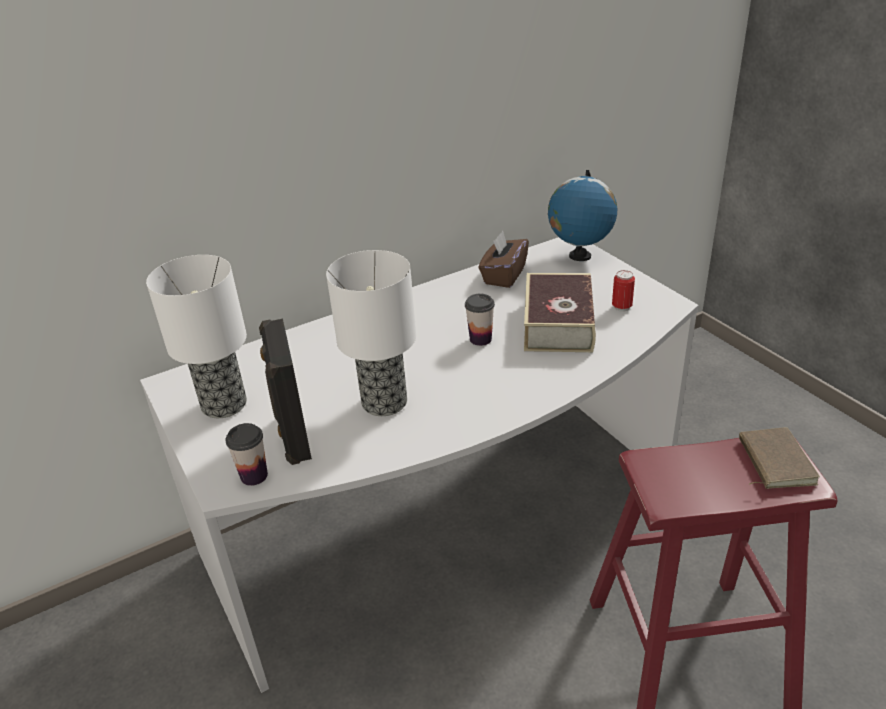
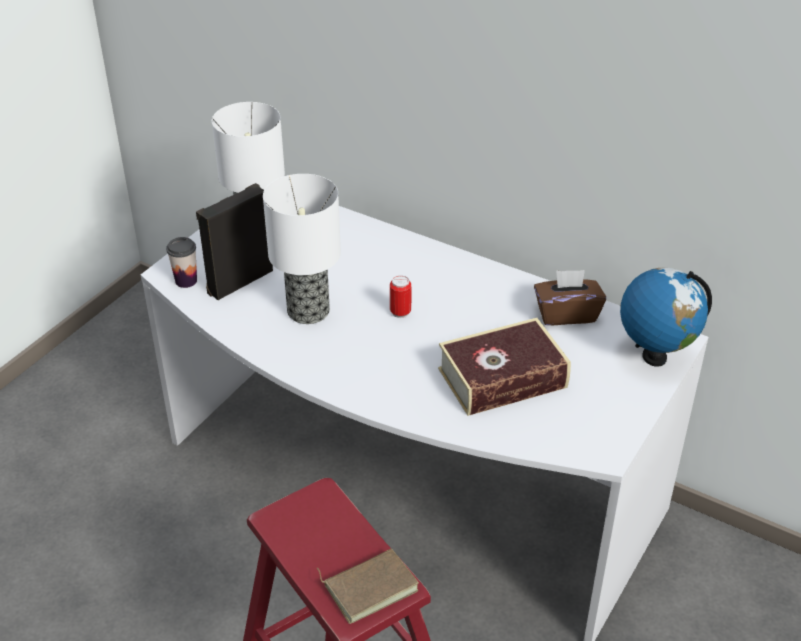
camera: 60 degrees right, 5 degrees up
(480, 339) = (438, 335): cup -> none
(621, 307) = (569, 416): can -> can (400, 312)

